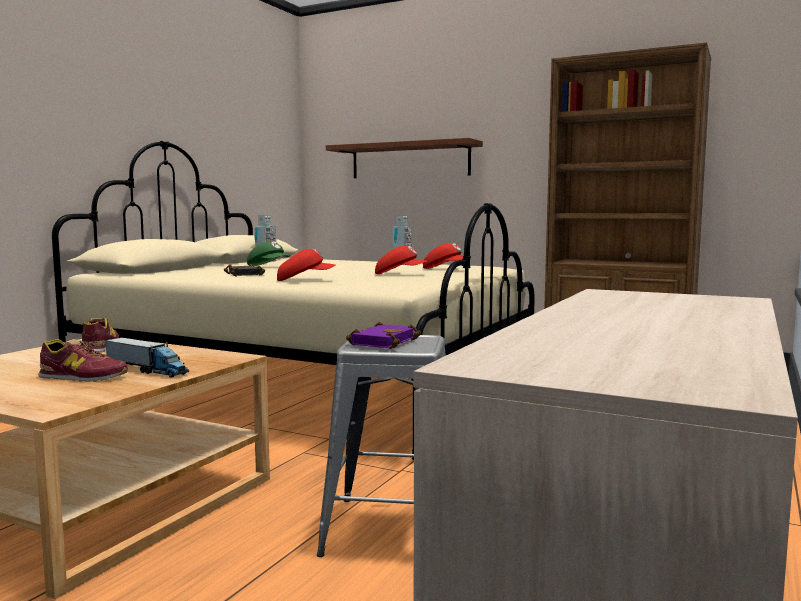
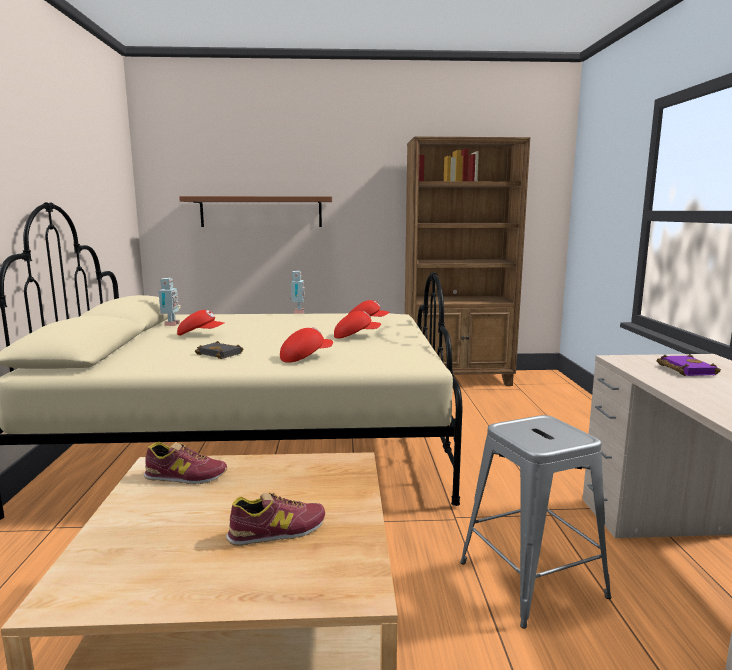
camera: 30 degrees left, 5 degrees up
(100, 346) = (185, 476): shoe -> shoe turned 135 degrees clockwise
(147, 370) = (318, 502): toy truck -> none
(268, 266) = (200, 335): green cap -> red cap
(382, 342) = (536, 433): purple book -> purple book (684, 369)

